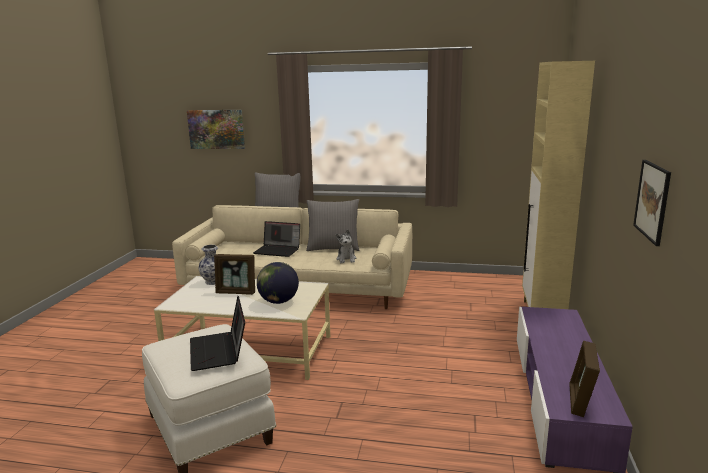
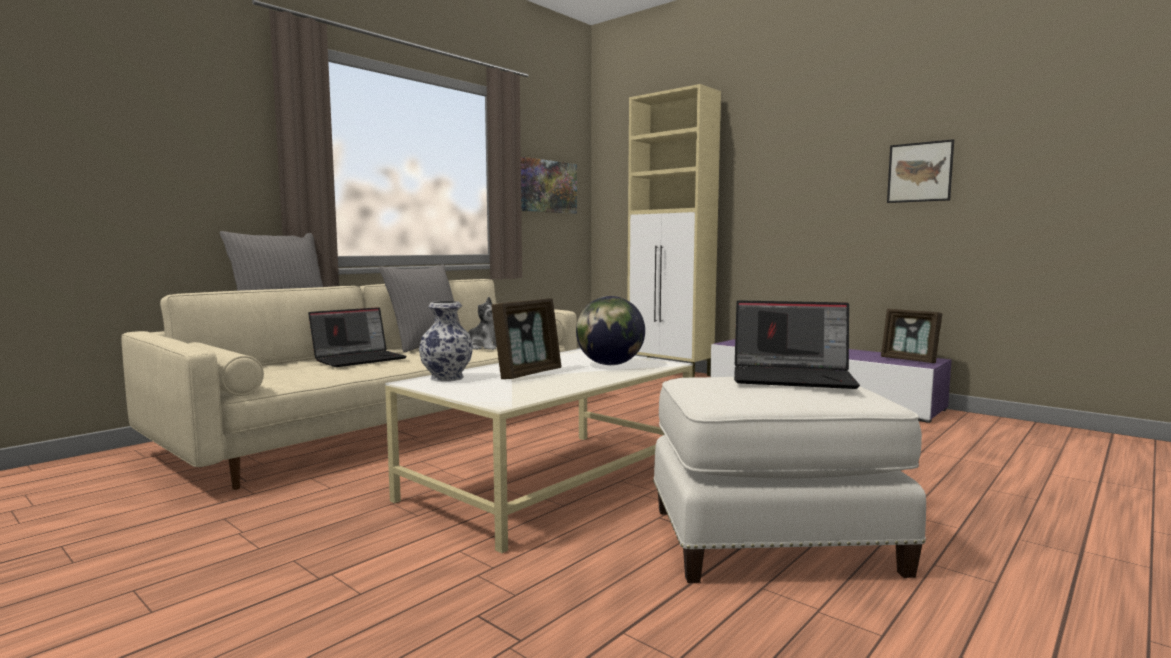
camera: 60 degrees left, 10 degrees down
(216, 129) = (104, 134): picture -> picture (548, 186)

